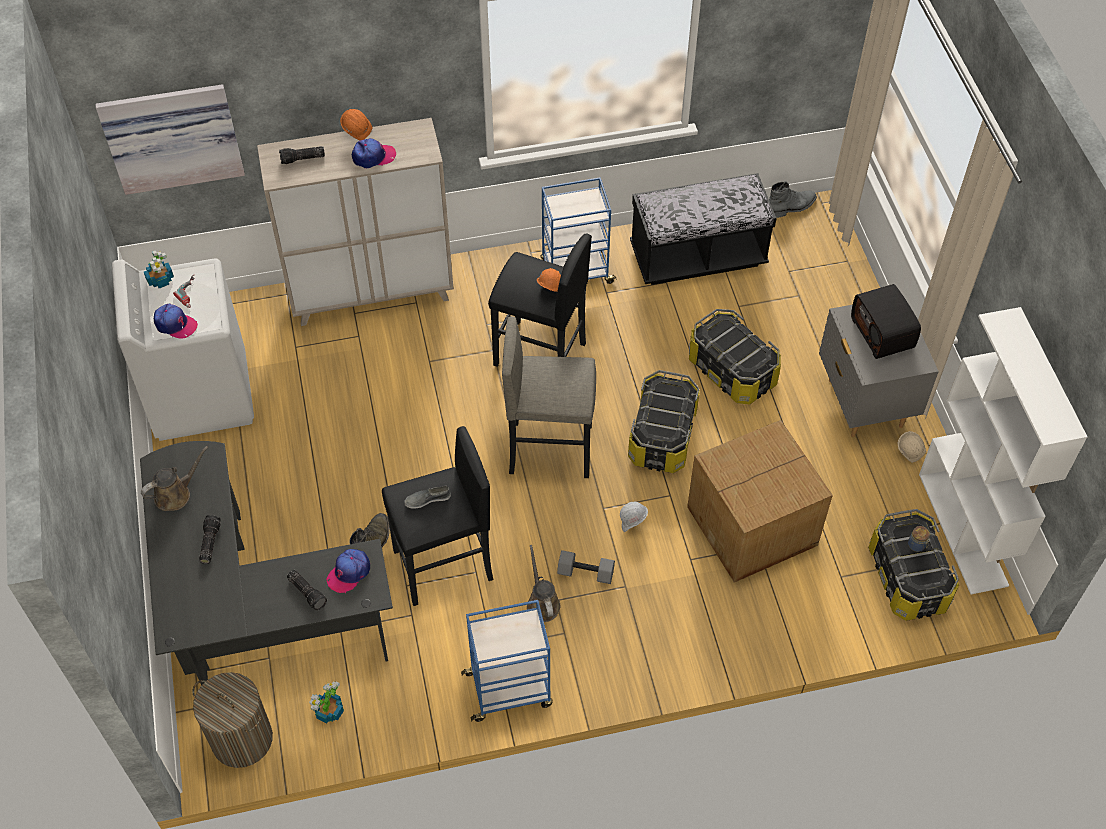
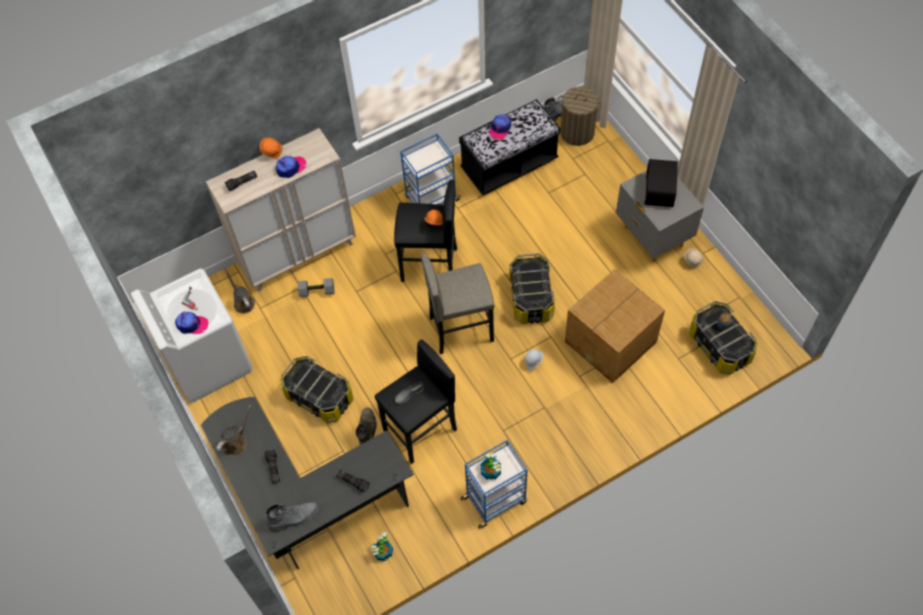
camera: 15 degrees left, 5 degrees up
(161, 279) = (168, 295): potted plant -> potted plant (490, 470)
(172, 135) = (146, 193): picture -> none
(209, 615) = (293, 518): none -> grey boot
(241, 739) = (332, 589): laundry basket -> laundry basket (577, 132)
(349, 572) = (375, 460): cap -> cap (500, 128)
(542, 603) = (495, 435): brown watering can -> brown watering can (243, 302)
(585, 573) = (515, 407): grey dumbbell -> grey dumbbell (316, 292)
(732, 370) = (560, 239): storage box -> storage box (319, 396)
(883, 333) = (660, 191): radio -> radio turned 45 degrees clockwise
(963, 529) = (743, 303): white bookcase -> none

